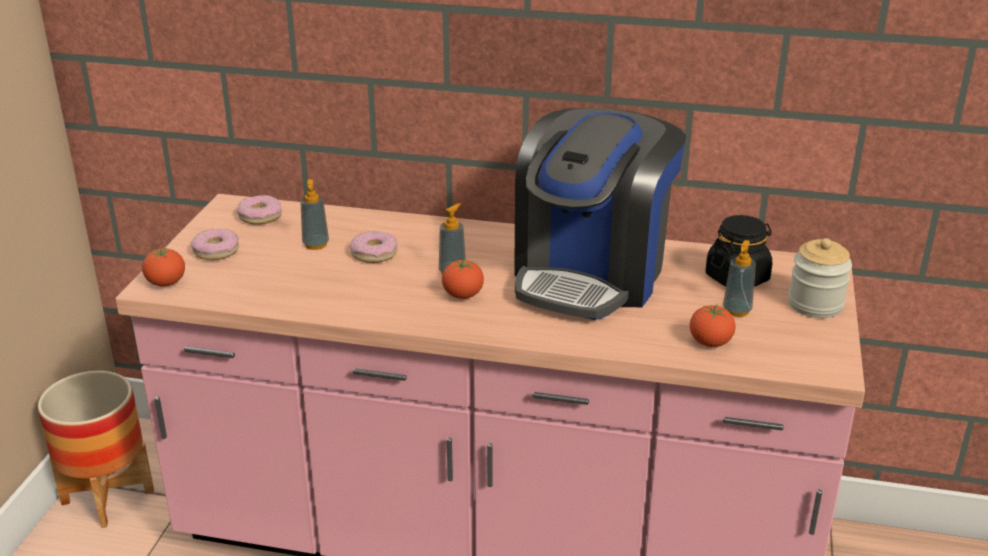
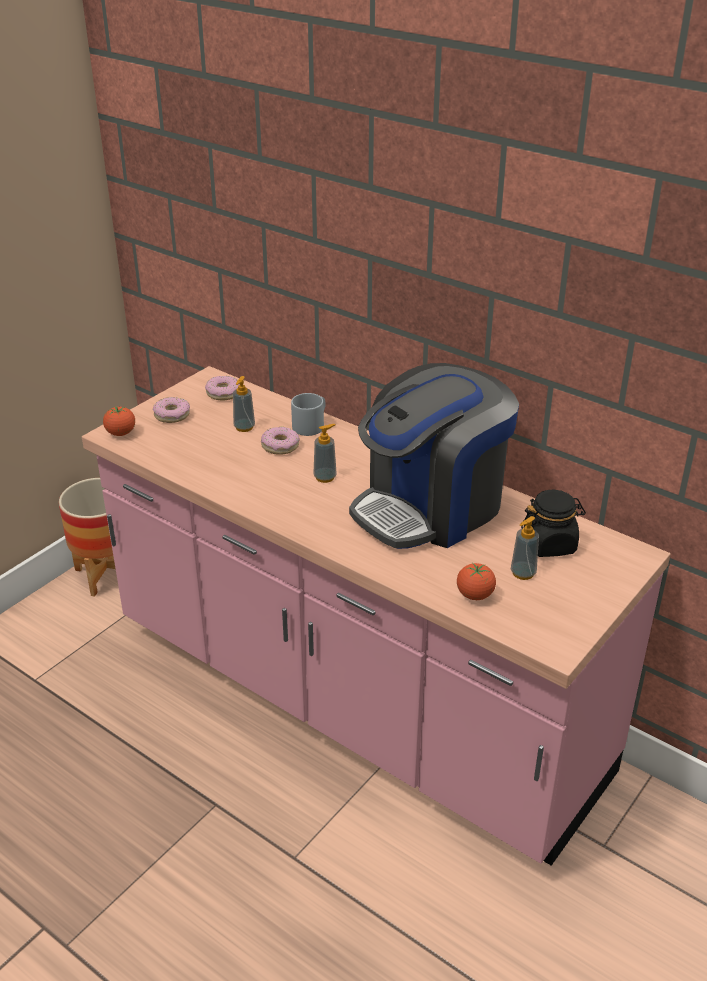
camera: 25 degrees right, 5 degrees up
(391, 226) = (311, 424): none -> grey mug
(463, 295) = (317, 499): tomato -> none
(815, 304) = (596, 587): jar -> none

